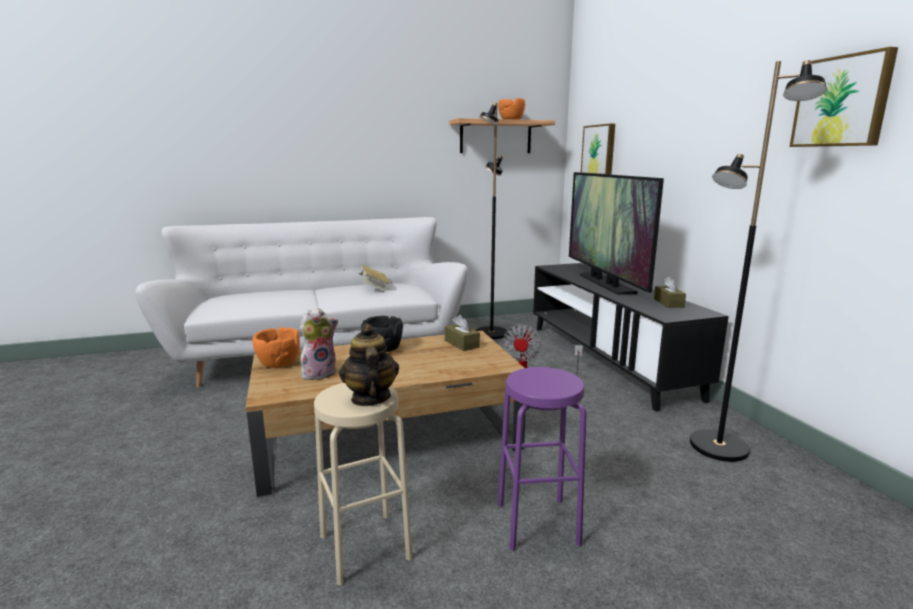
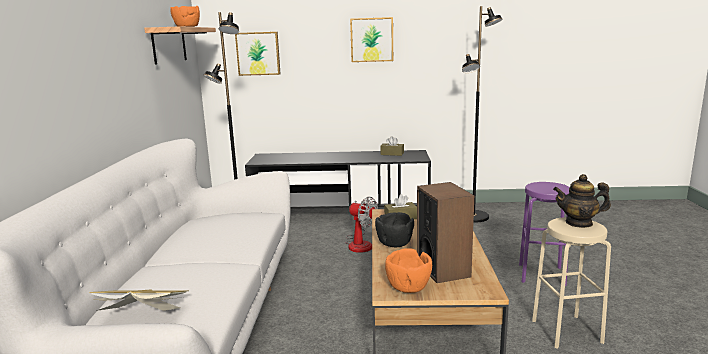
camera: 70 degrees left, 0 degrees up
(319, 373) = (443, 269): plush toy -> speaker
(374, 287) = (206, 229): book -> book (143, 315)
(605, 283) = (329, 157): television -> none
(842, 101) = (471, 25): picture -> picture (372, 40)

